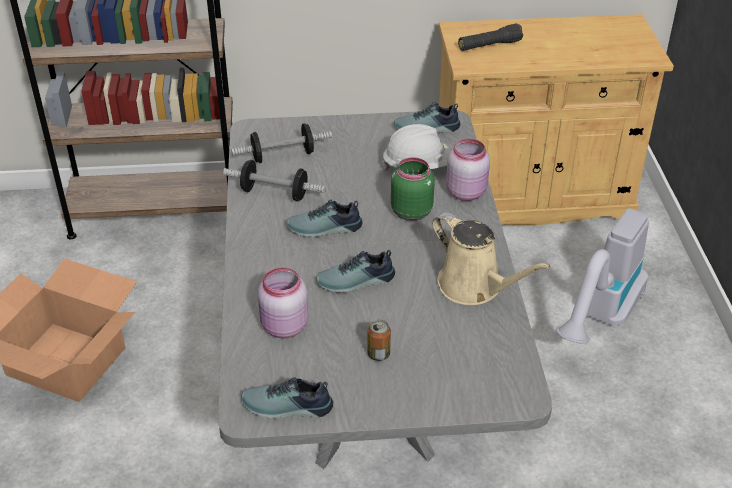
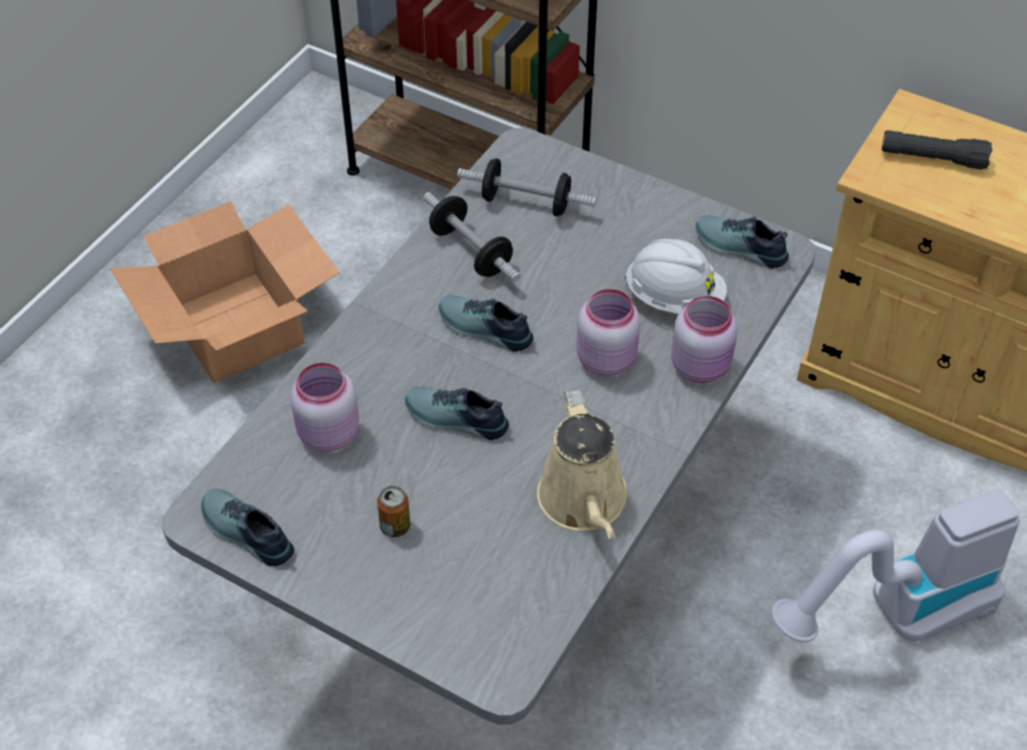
camera: 35 degrees right, 10 degrees up
(411, 211) = (606, 358): green jar -> pink jar

